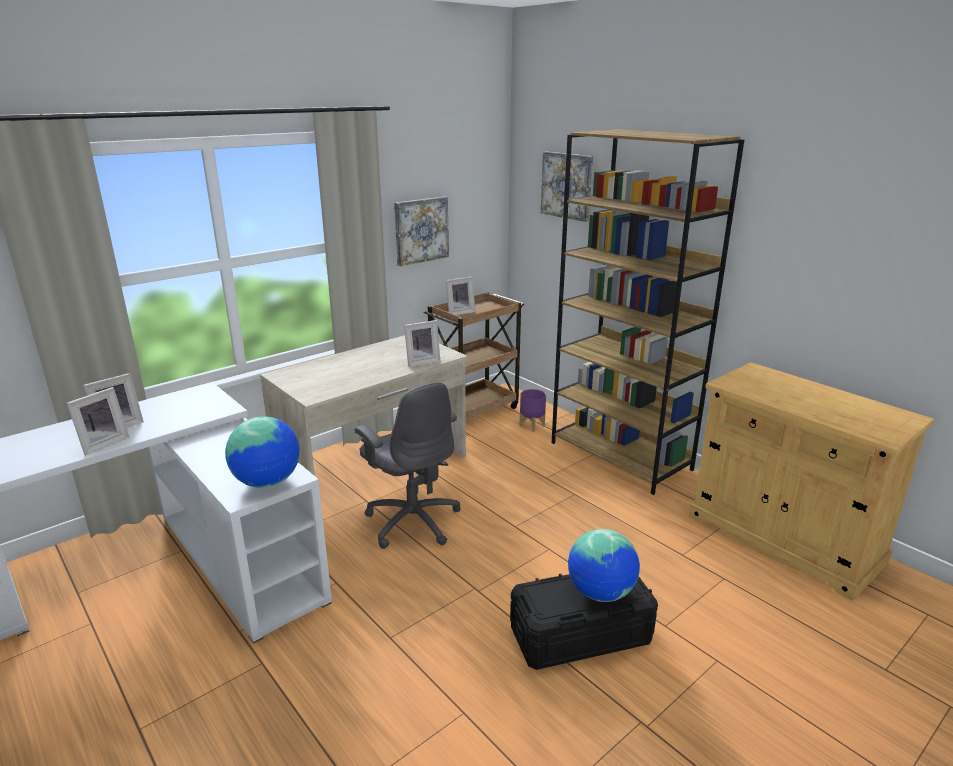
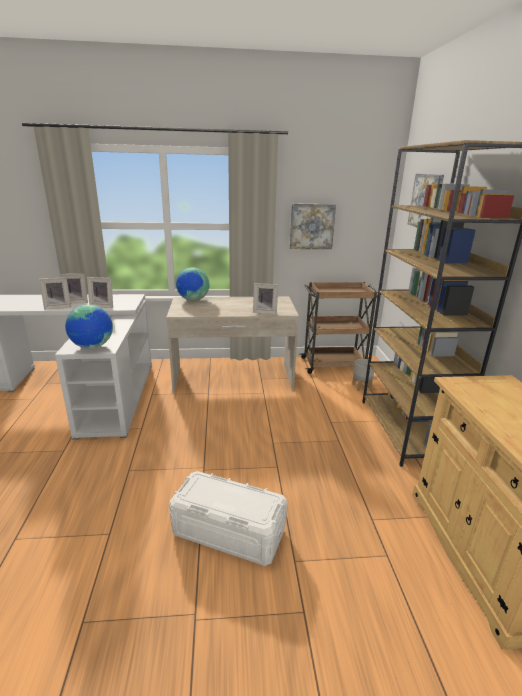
camera: 35 degrees right, 0 degrees up
(412, 521) = (218, 413): grey office chair -> none
(459, 312) = (329, 290): picture frame -> picture frame (103, 306)
(532, 425) = (362, 386): purple planter -> grey planter
(580, 635) = (228, 531): black storage box -> white storage box
(601, 593) = (238, 504): globe -> globe (193, 300)

